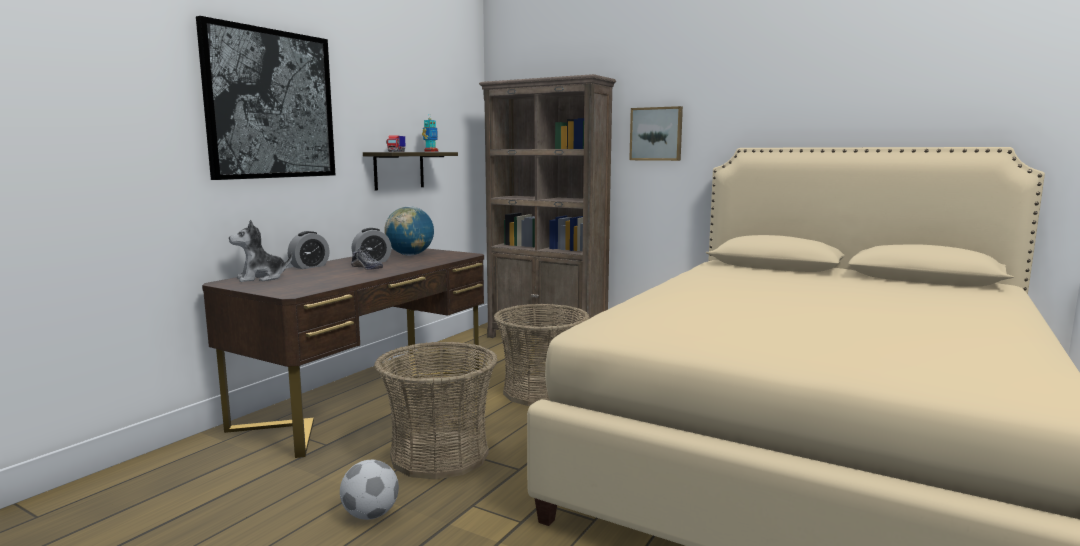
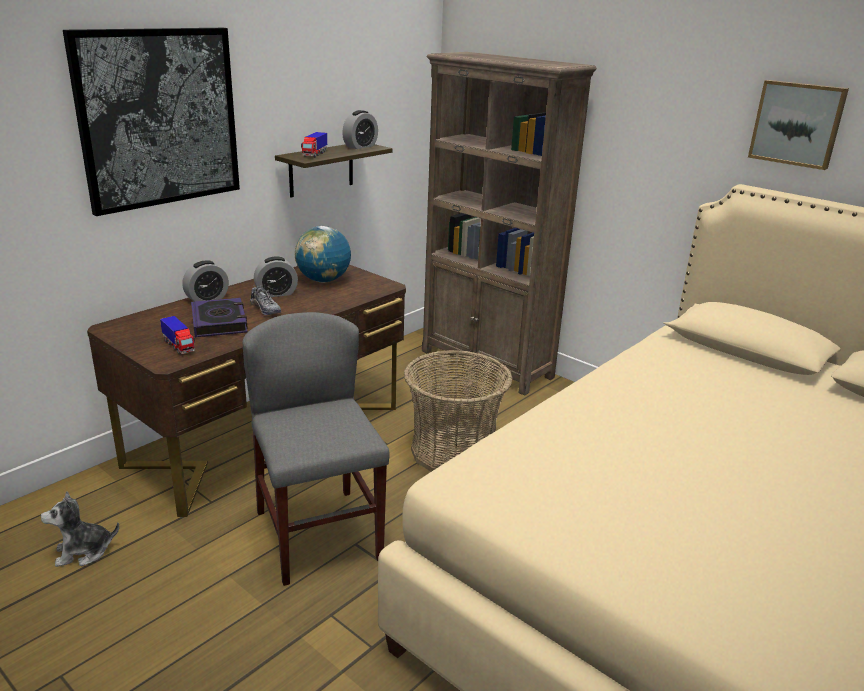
camera: 10 degrees right, 15 degrees up
(261, 278) = (149, 322): plush toy -> plush toy (83, 552)
(297, 286) = (179, 346): none -> toy truck
(328, 275) = (219, 322): none -> book
(370, 515) = (229, 611): football -> none
(431, 151) = (360, 146): toy robot -> alarm clock
(439, 455) = (318, 535): basket -> grey chair
(656, 134) = (639, 144): picture -> picture (797, 123)

